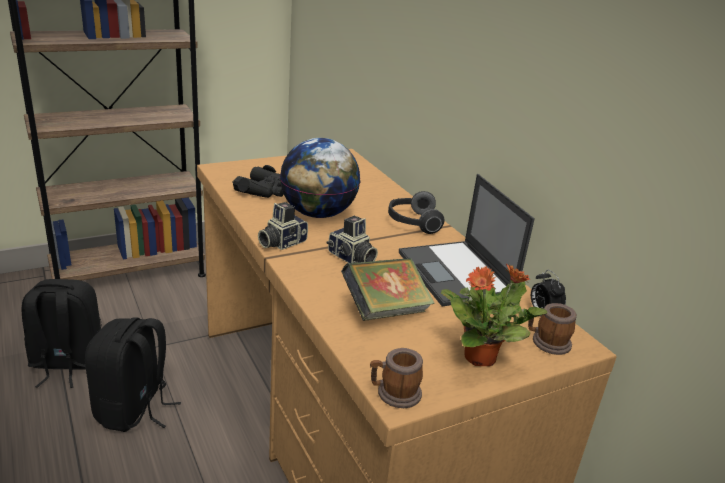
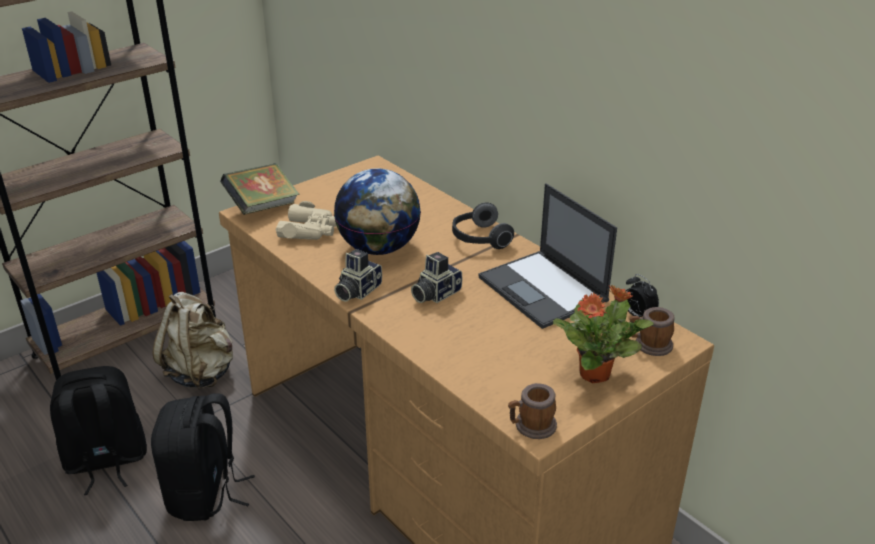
camera: 10 degrees left, 5 degrees up
(175, 309) = (201, 372): none -> beige backpack
(265, 190) = (310, 230): black binoculars -> beige binoculars
(351, 258) = (435, 293): camera -> camera turned 105 degrees clockwise
(385, 310) = (491, 345): book -> book (262, 207)

